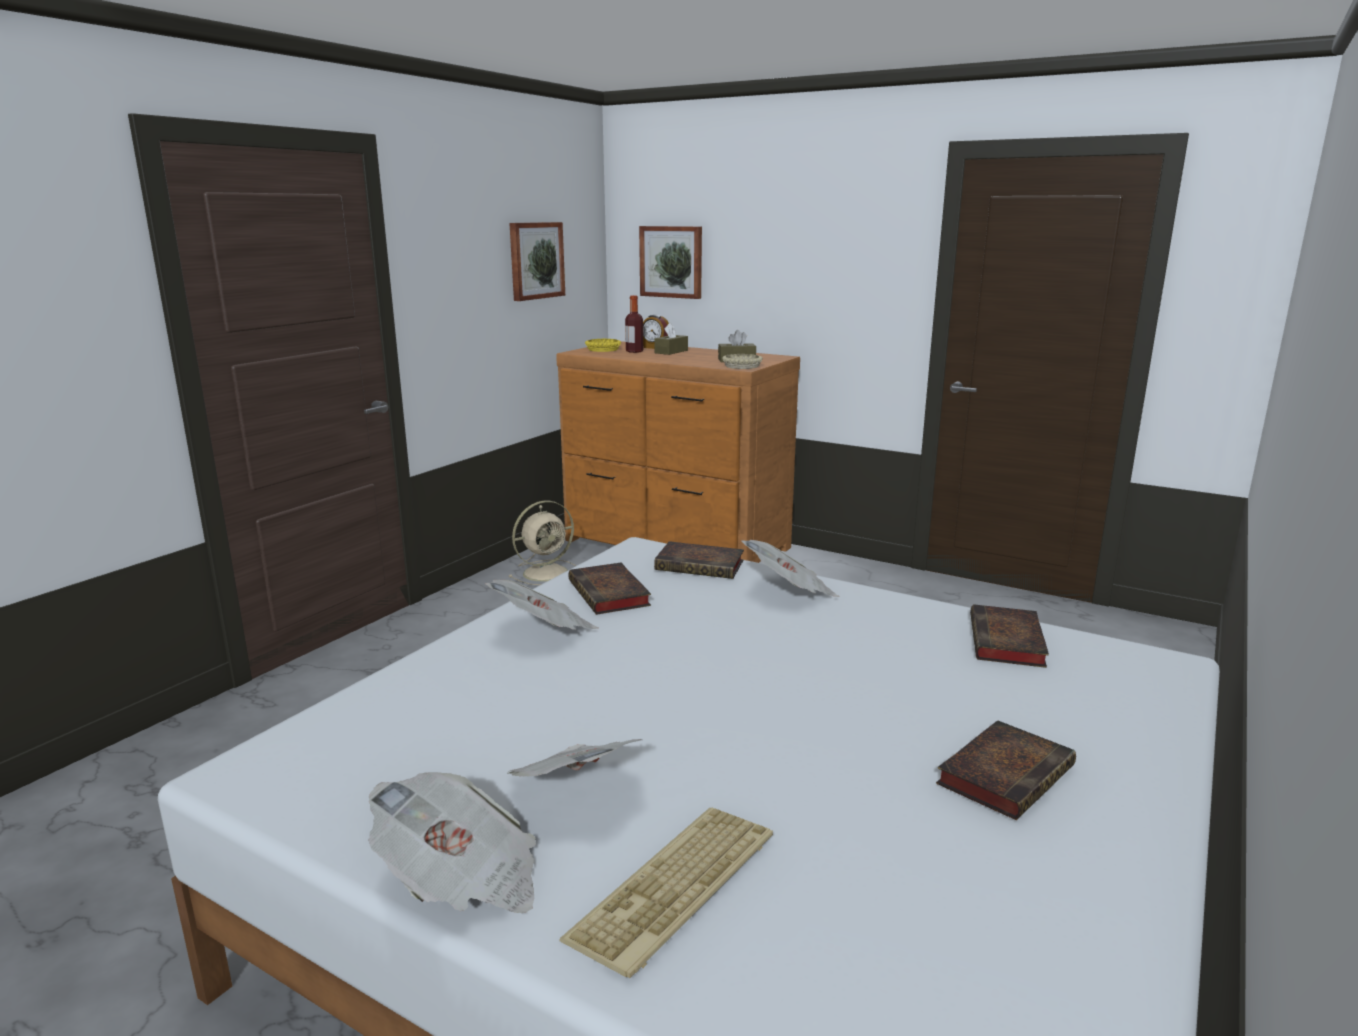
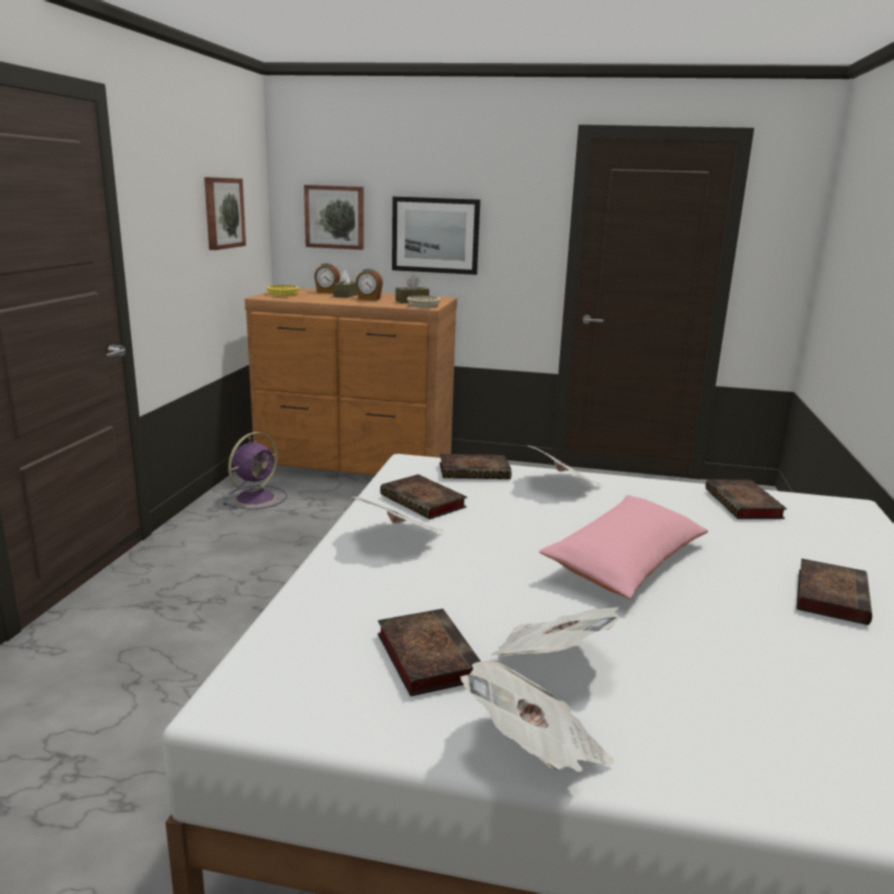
camera: 20 degrees left, 0 degrees up
(450, 760) = (426, 655): none -> book
(547, 572) = (257, 497): beige fan -> purple fan
(634, 351) = (314, 295): bottle -> none
(676, 890) = (701, 720): keyboard -> none
(690, 356) = (369, 299): none -> alarm clock
(775, 692) = (626, 561): none -> pink pillow
(779, 282) = (435, 235): none -> picture

